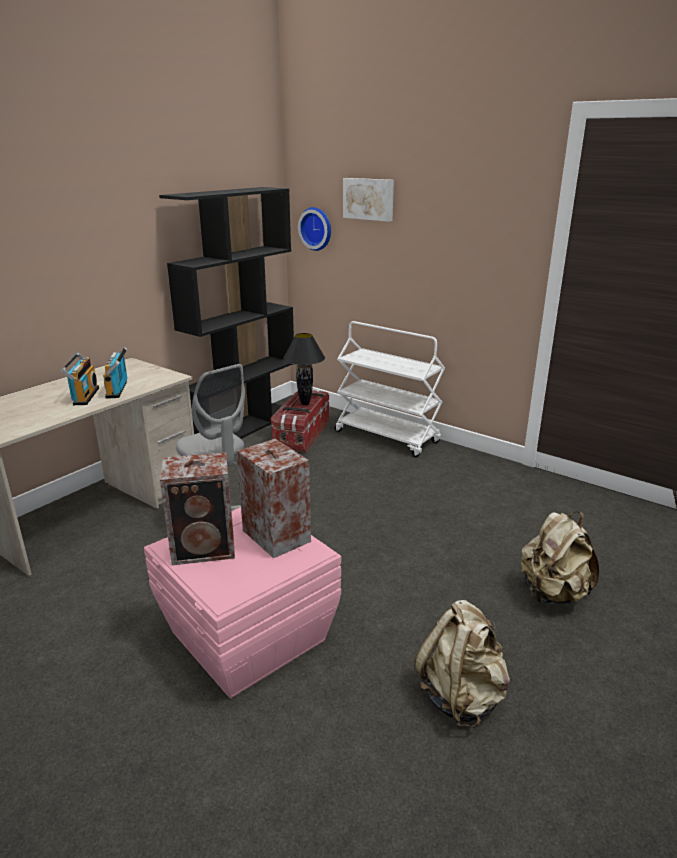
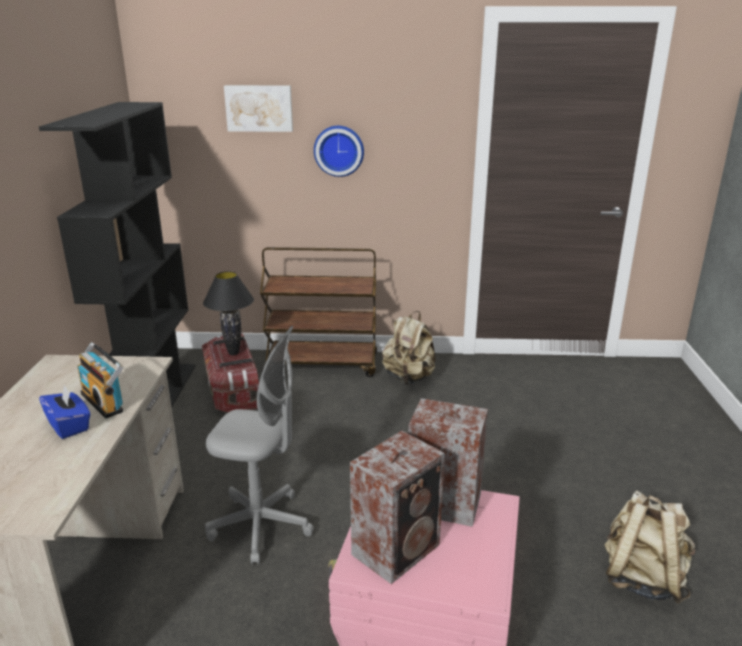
camera: 35 degrees left, 0 degrees up
(84, 396) = (69, 425): radio -> blue tissue box
(317, 228) = (187, 146): wall clock -> wall clock (339, 150)
(387, 437) = (322, 365): white cart -> brown cart
(553, 593) = (604, 459): beige backpack -> beige backpack (409, 378)

